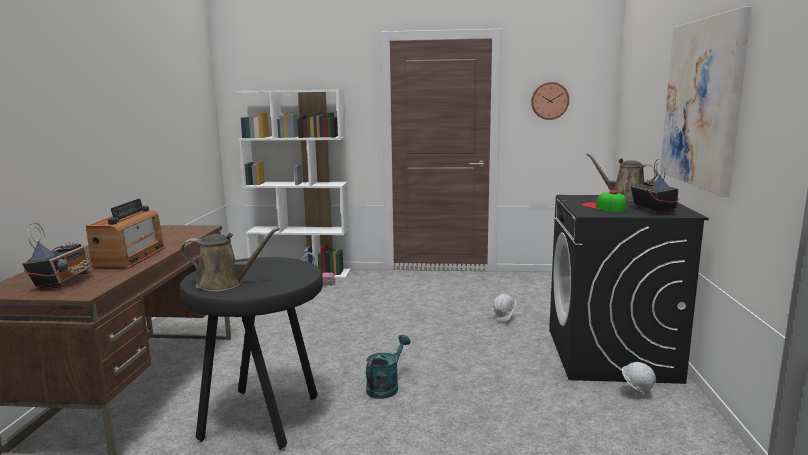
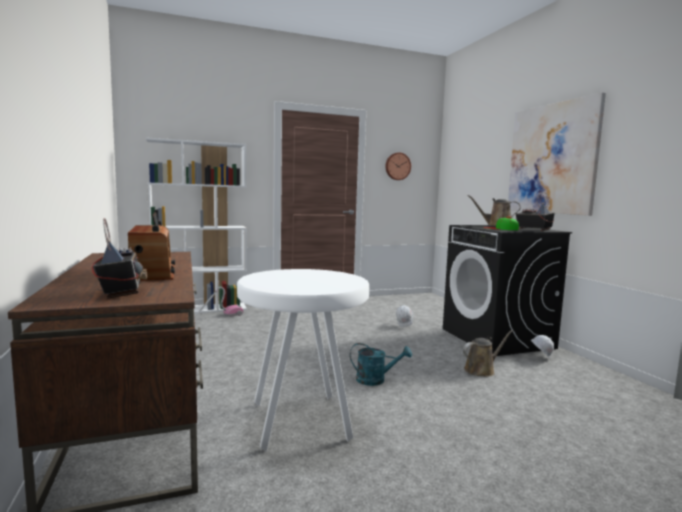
camera: 25 degrees left, 5 degrees down
(224, 284) = (293, 285): brown watering can -> brown watering can (481, 370)
(263, 417) = (301, 419): black stool -> white stool
(385, 387) = (376, 380): turquoise watering can -> turquoise watering can turned 90 degrees clockwise

